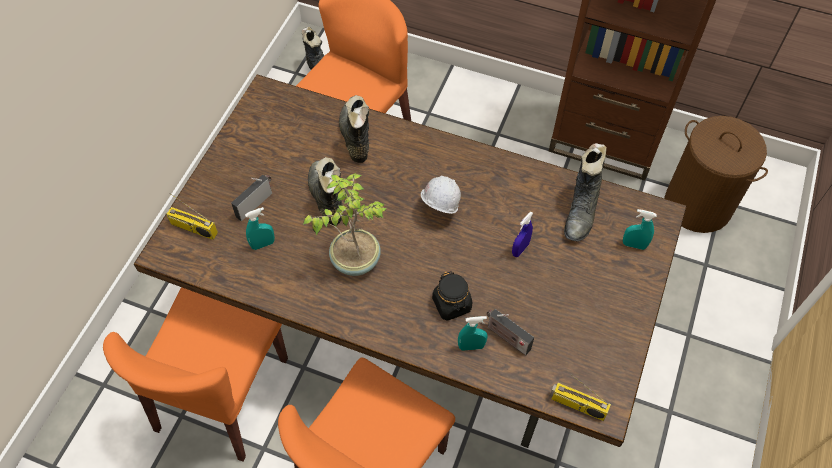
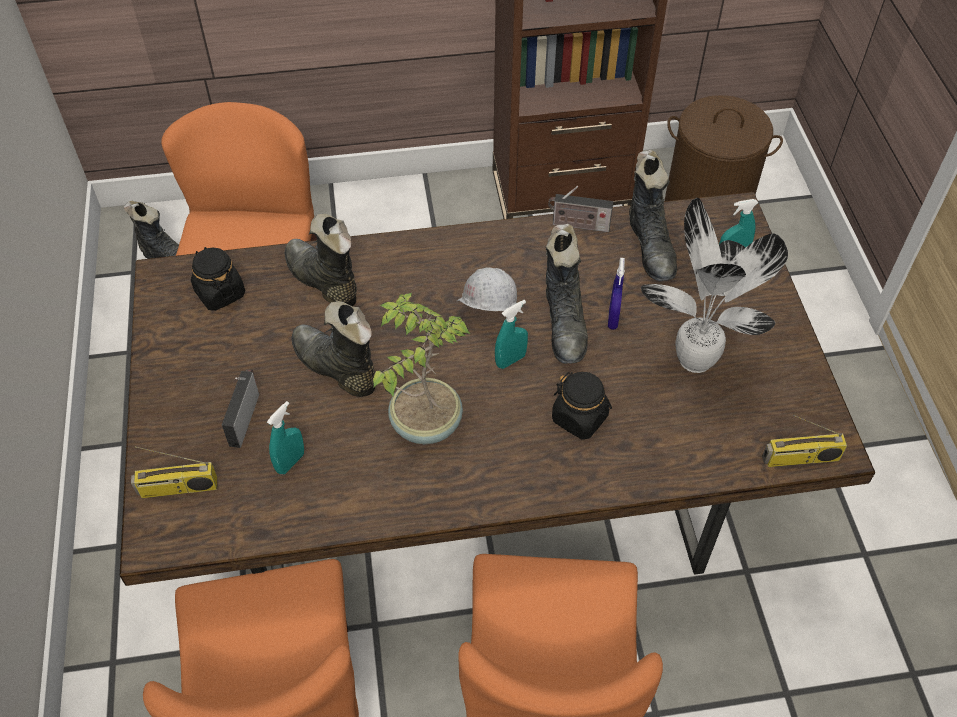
camera: 30 degrees left, 5 degrees down
(290, 117) = (220, 293): none -> black jar
(471, 346) = (637, 454): turquoise spray bottle -> turquoise spray bottle (510, 360)
(486, 238) = (565, 324): none -> black boot
(506, 337) = (668, 423): radio -> radio (578, 225)
(553, 306) = (694, 363): none -> potted plant

